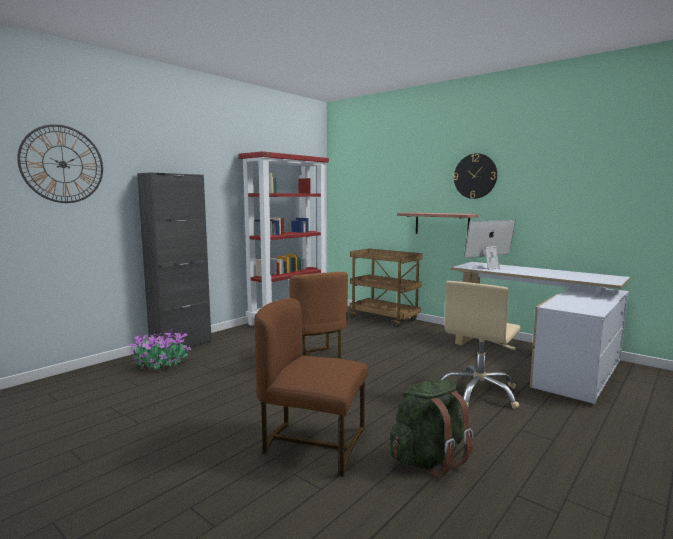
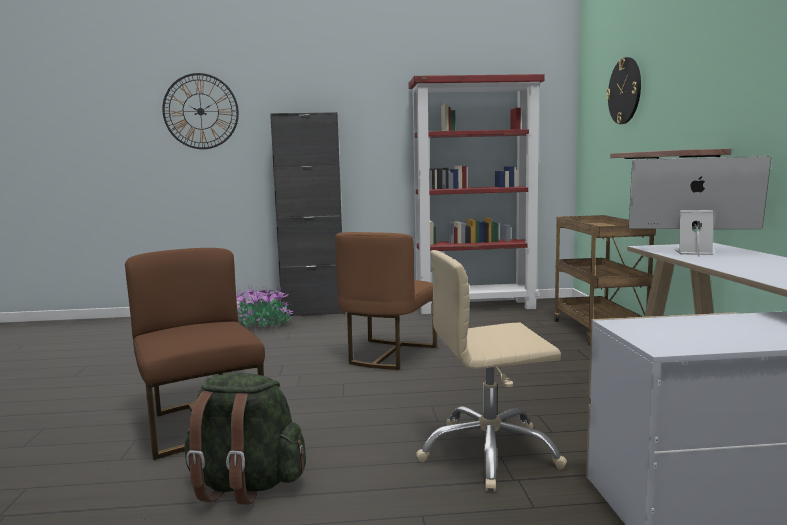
camera: 45 degrees right, 0 degrees up
(475, 176) = (729, 73): wall clock -> wall clock (625, 91)

